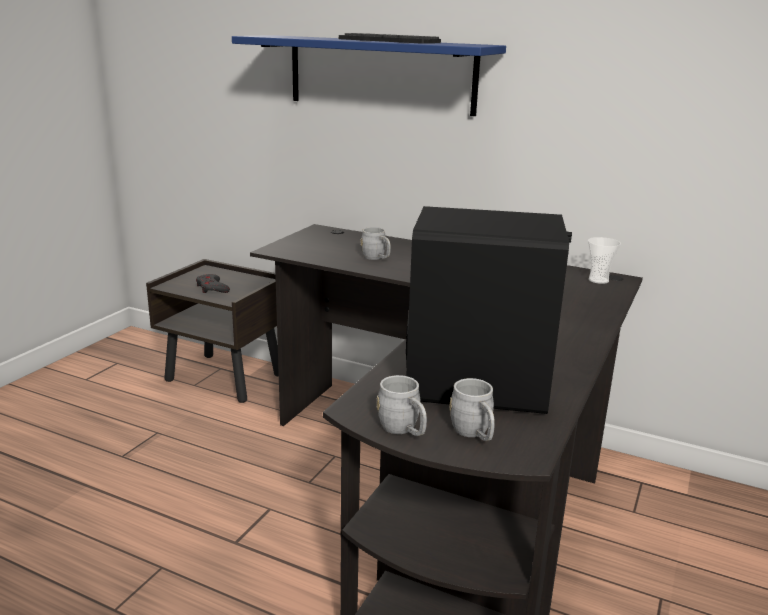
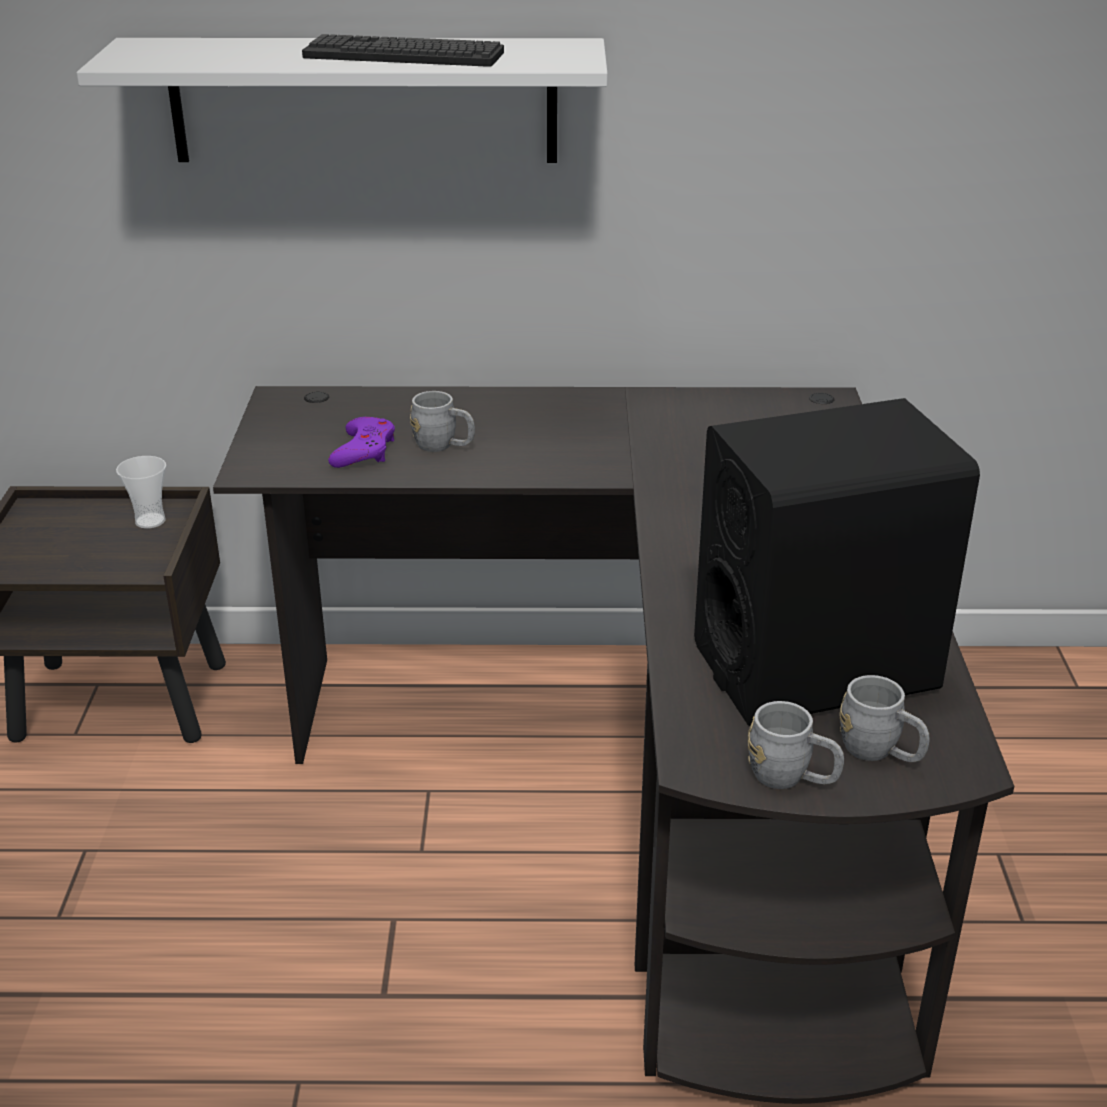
camera: 25 degrees left, 10 degrees up
(212, 288) = (87, 551): grey game controller -> none
(335, 252) = (364, 450): none -> purple game controller
(380, 74) = (363, 100): blue shelf -> white shelf
(598, 280) = (806, 410): cup -> cup (150, 521)

